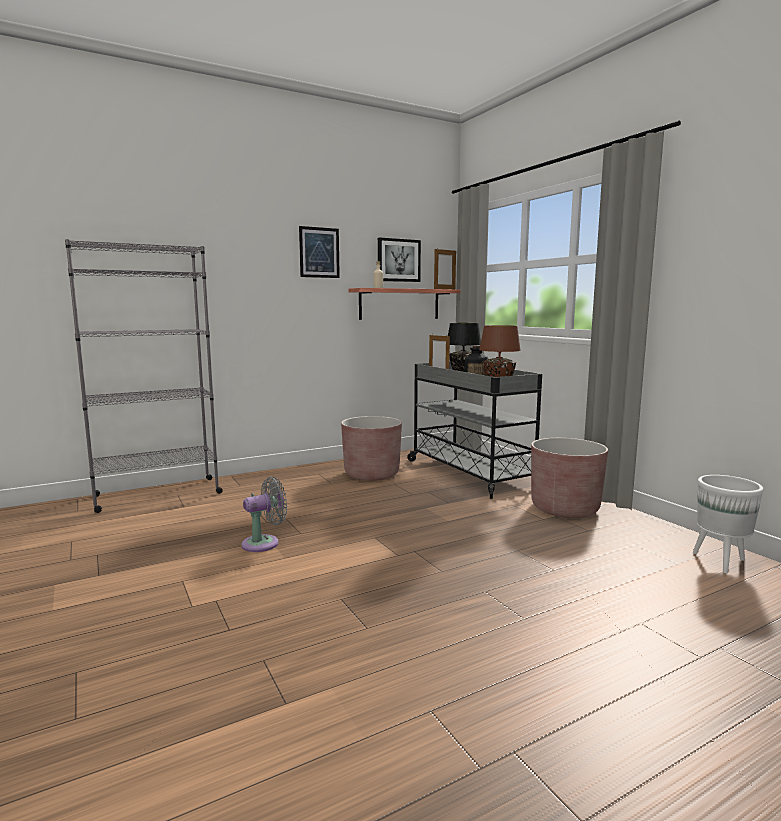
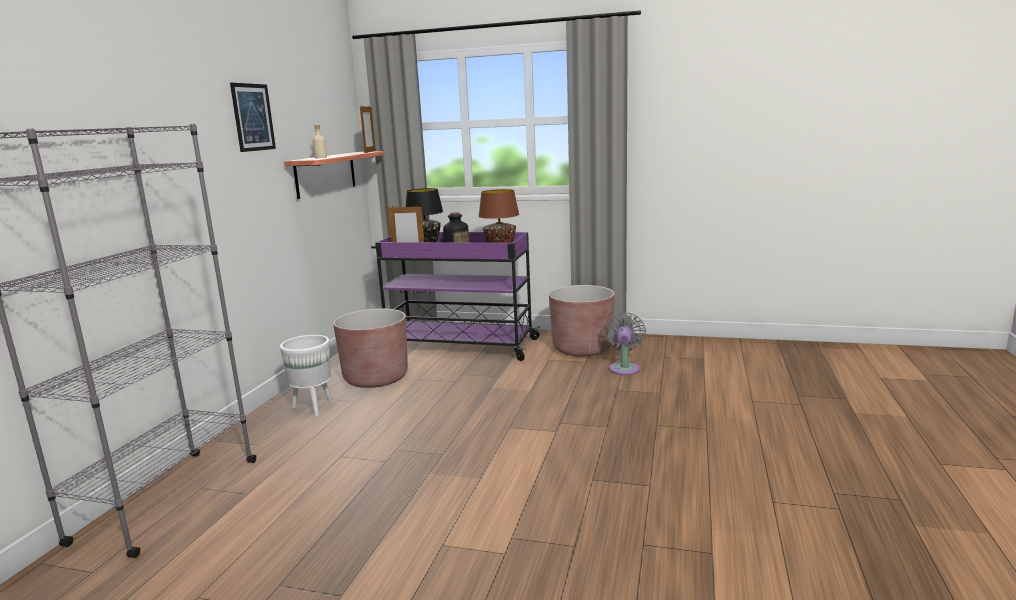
camera: 45 degrees left, 5 degrees up
(264, 543) = (432, 477): grey fan -> grey fan (624, 368)
(398, 260) = (318, 121): picture -> none
(469, 473) = (458, 346): grey cart -> purple cart
(720, 561) = (716, 349): white planter -> white planter (313, 408)

